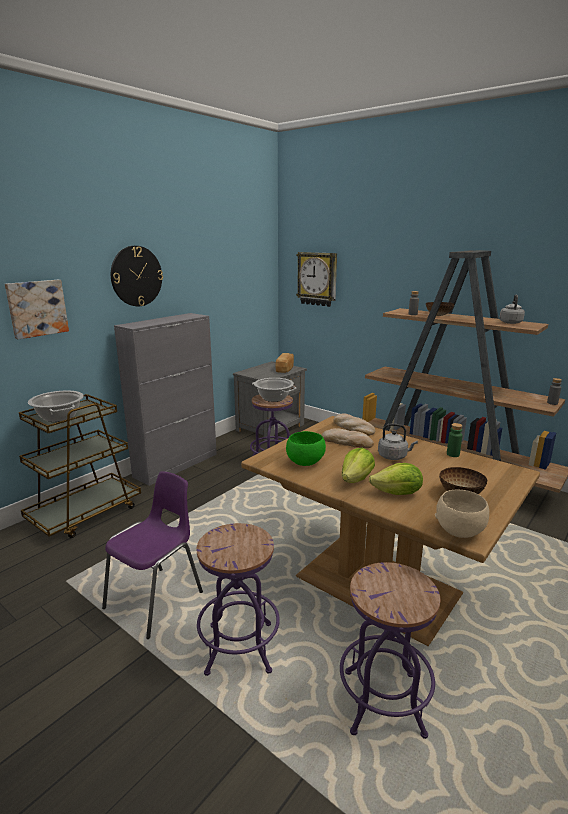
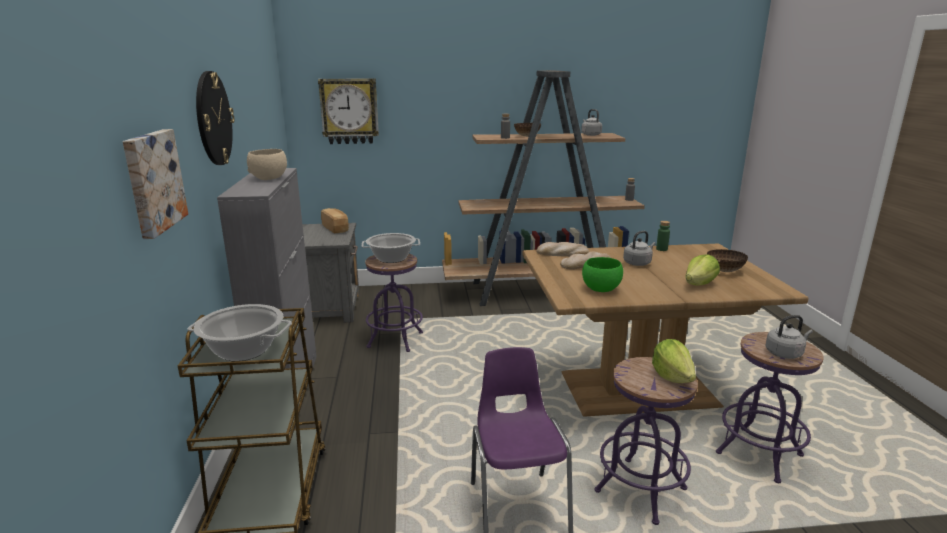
camera: 45 degrees left, 0 degrees up
(356, 479) = (659, 286): lettuce -> lettuce (672, 377)
(384, 596) = (785, 353): none -> grey kettle
(459, 531) = (773, 290): beige bowl -> beige bowl (269, 178)

